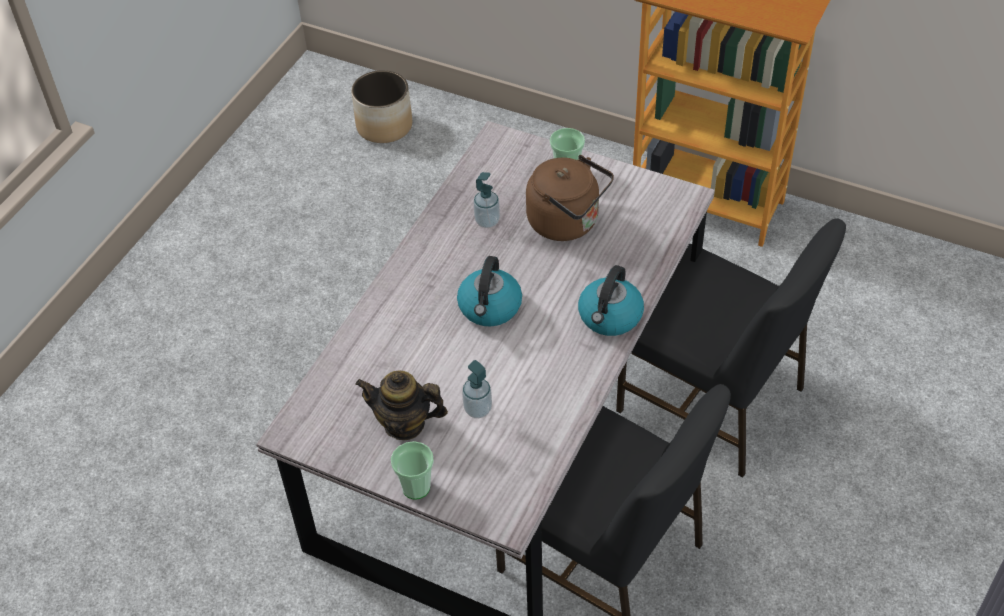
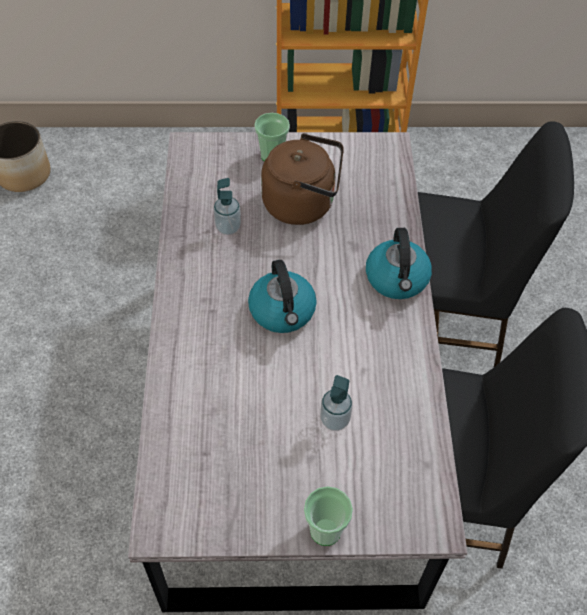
camera: 30 degrees left, 5 degrees up
(404, 424) = (272, 466): teapot -> none

